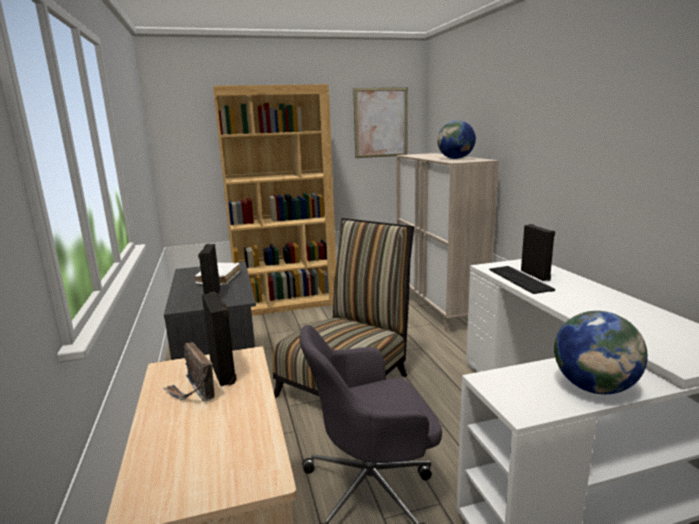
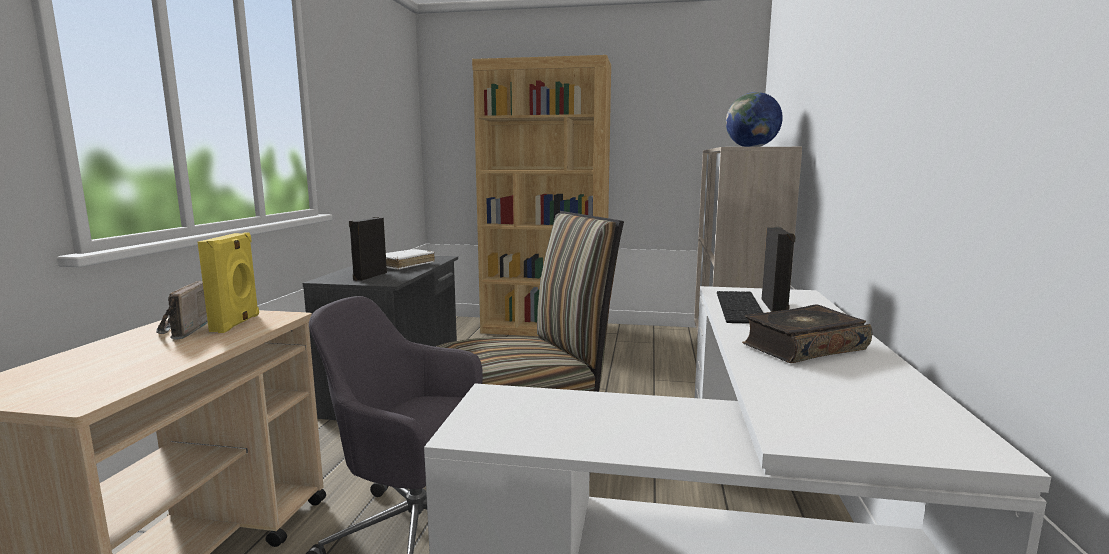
camera: 25 degrees right, 5 degrees down
(224, 371) = (237, 323): black speaker -> yellow speaker
(381, 123) = (695, 110): picture -> none
(594, 387) = (620, 435): globe -> none
(595, 304) = (802, 347): none -> book

